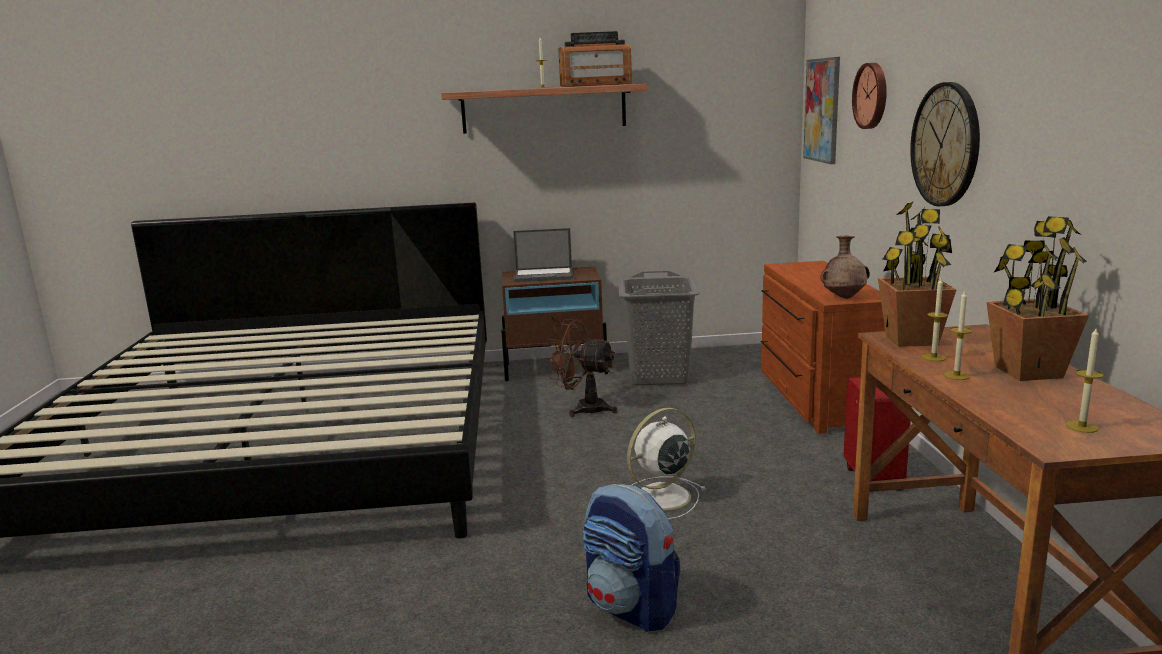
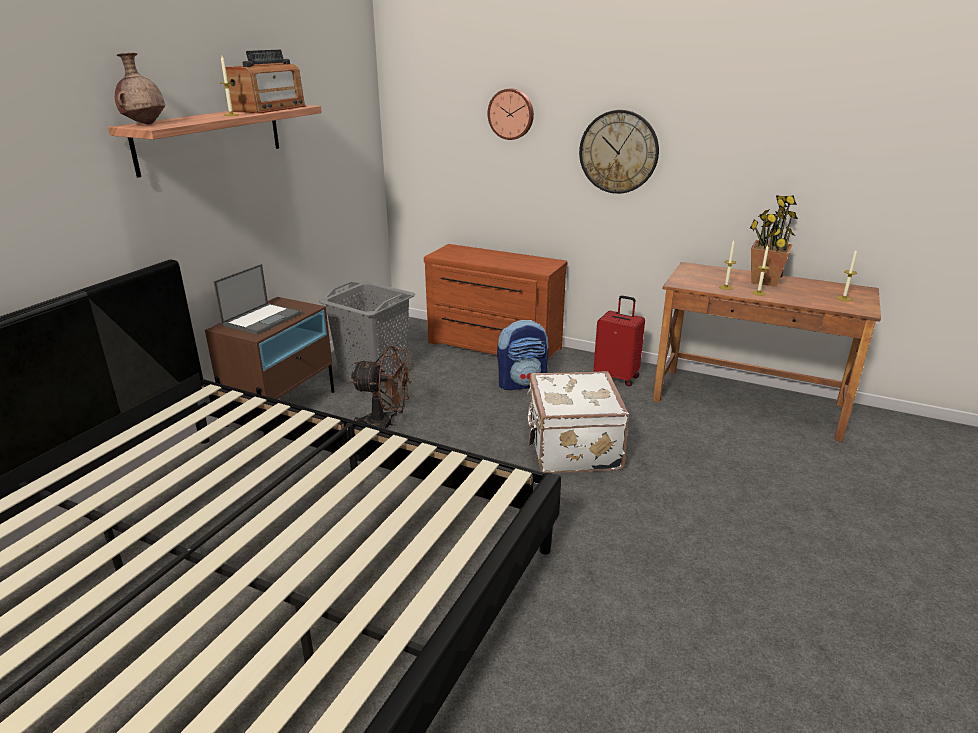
camera: 60 degrees left, 10 degrees up
(583, 408) = (386, 424): brown fan -> brown fan turned 135 degrees counterclockwise
(632, 607) = (699, 508): backpack -> backpack (522, 383)
(660, 497) = (571, 448): white fan -> white suitcase
(822, 110) = (425, 122): picture -> none
(844, 297) = (543, 267): brown vase -> brown vase (145, 124)
(911, 339) = (690, 281): potted plant -> none

